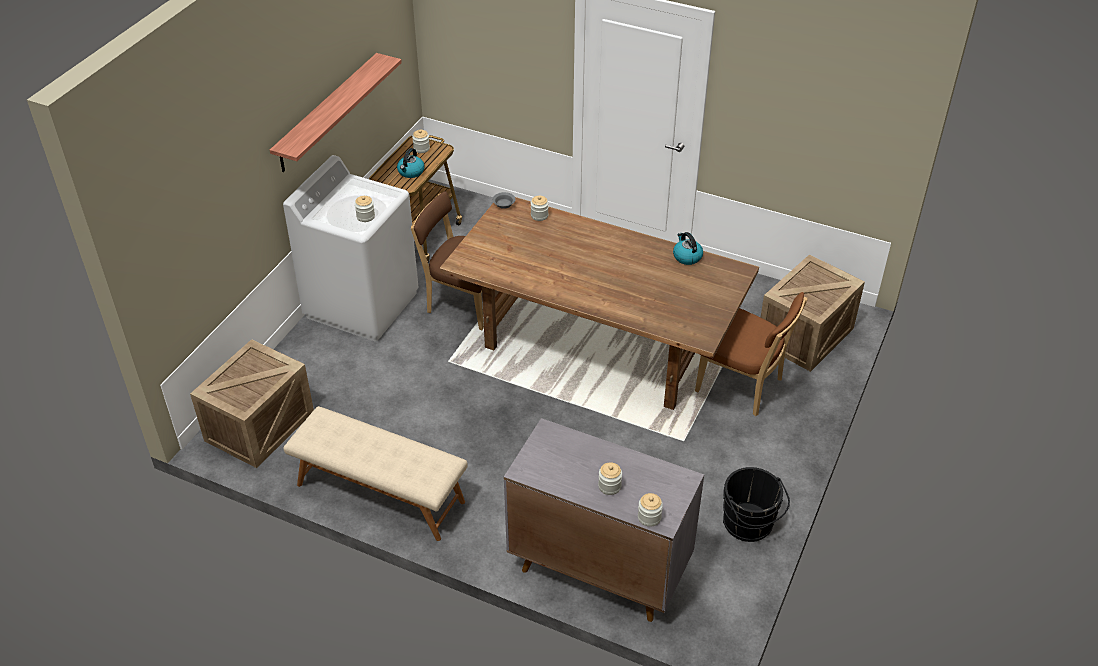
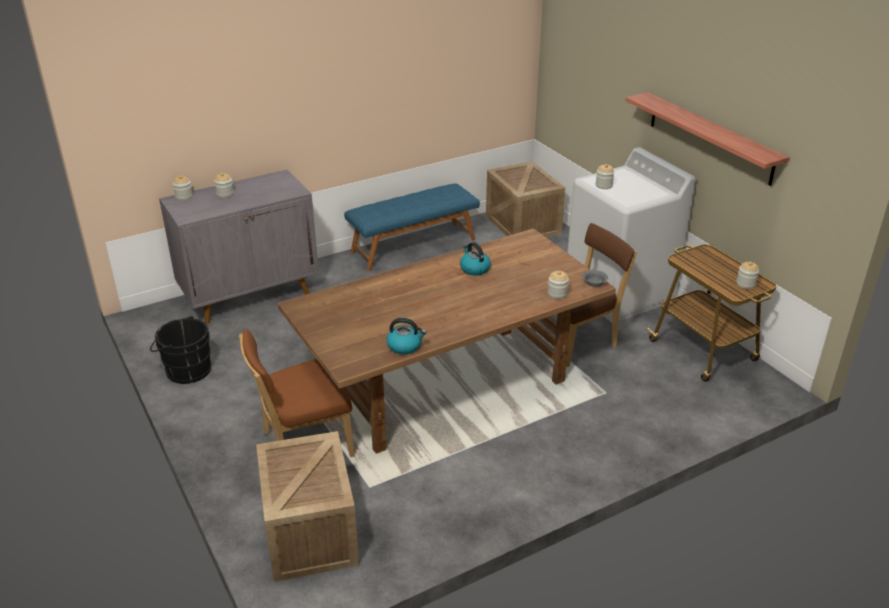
camera: 125 degrees right, 10 degrees down
(379, 493) = (413, 245): beige bench -> blue bench
(411, 172) = (704, 267): kettle -> kettle (474, 269)

